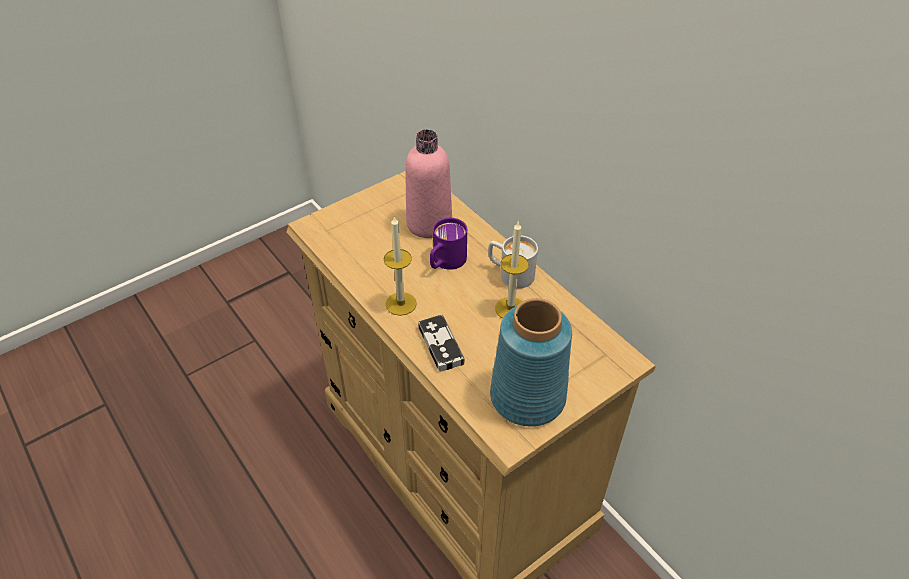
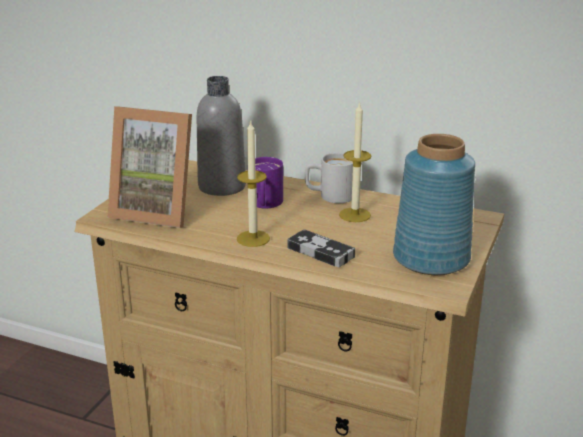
camera: 30 degrees left, 20 degrees down
(354, 236) = (157, 211): none -> picture frame
(429, 223) = (222, 186): pink bottle -> grey bottle

